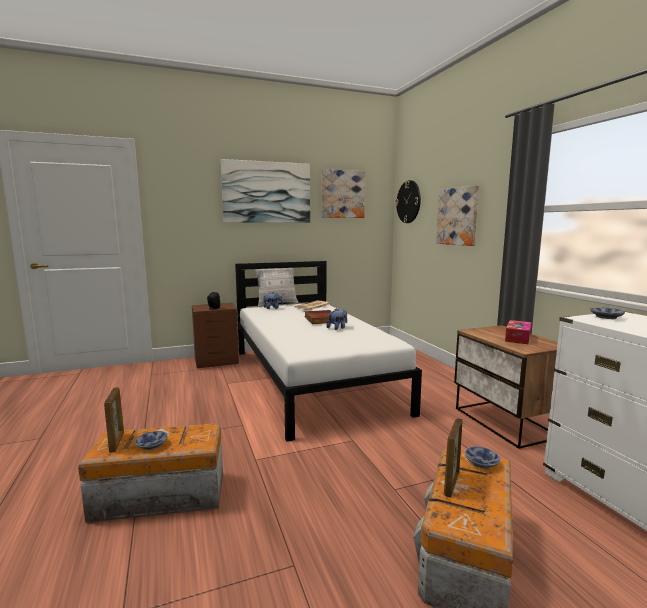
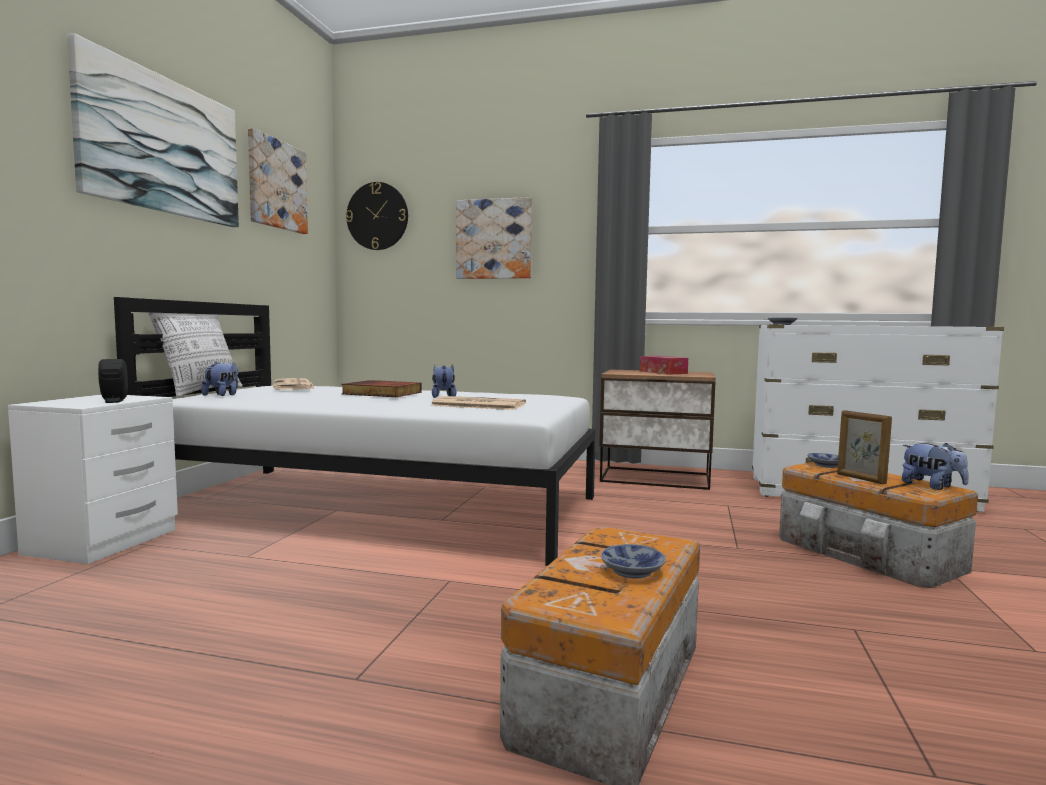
camera: 55 degrees left, 5 degrees down
(117, 442) = (582, 595): picture frame -> none
(217, 361) = (106, 541): brown nightstand -> white nightstand
(320, 338) = (477, 405): none -> newspaper
(479, 523) = (932, 486): none -> plush toy

